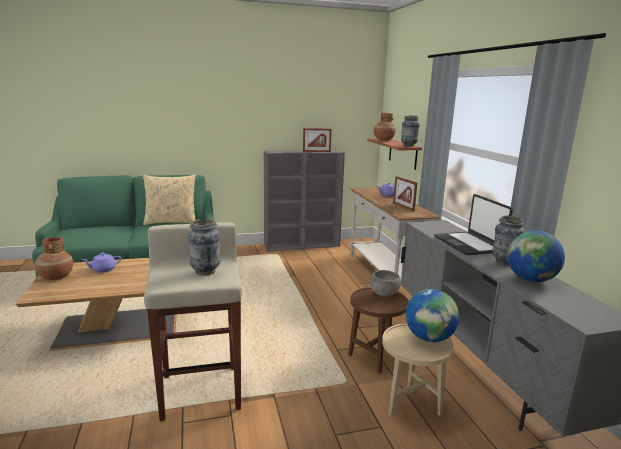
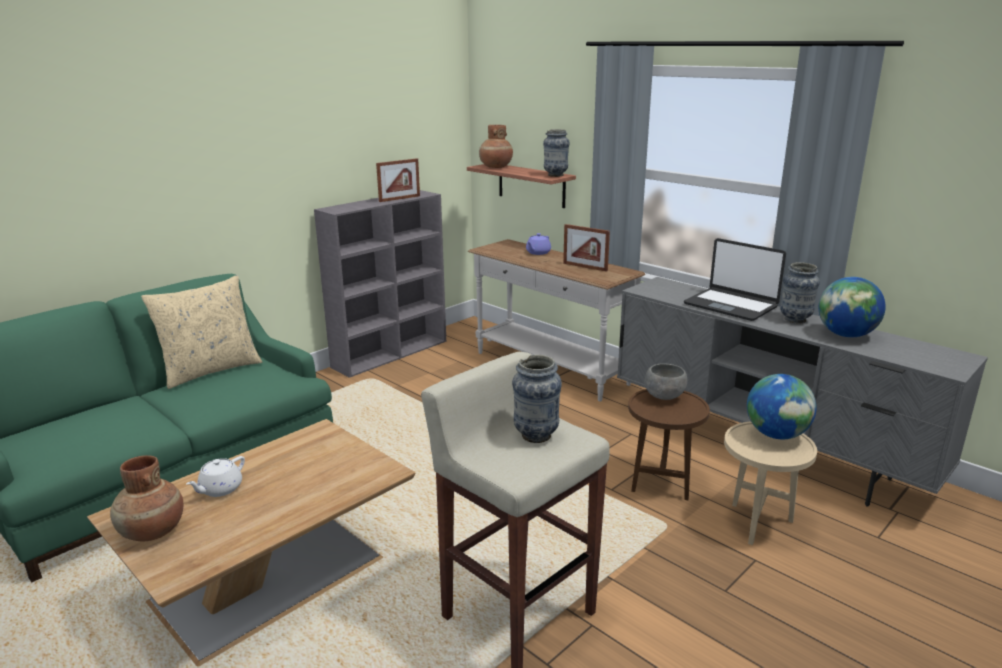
camera: 30 degrees left, 5 degrees up
(103, 269) = (220, 489): purple teapot -> white teapot

